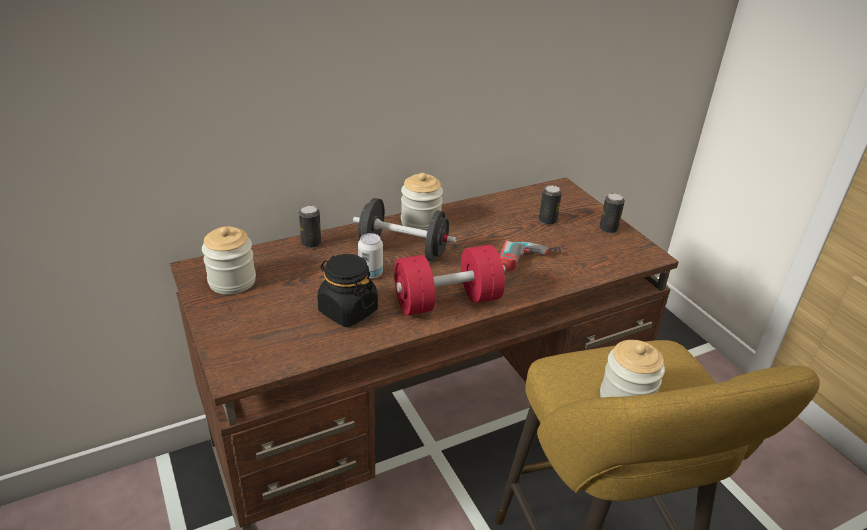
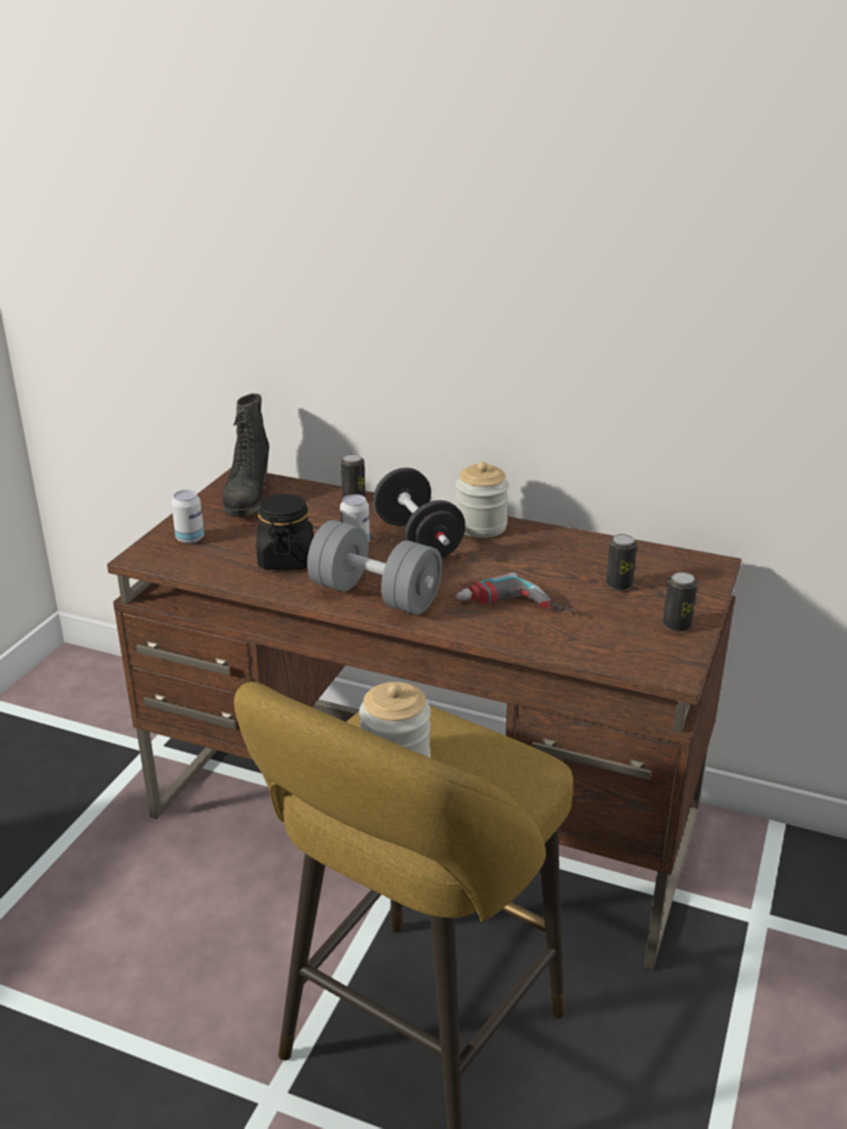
camera: 50 degrees right, 5 degrees down
(232, 281) = (247, 498): jar -> black boot
(247, 337) = (190, 538): none -> can
(447, 301) = (375, 595): red dumbbell -> grey dumbbell

